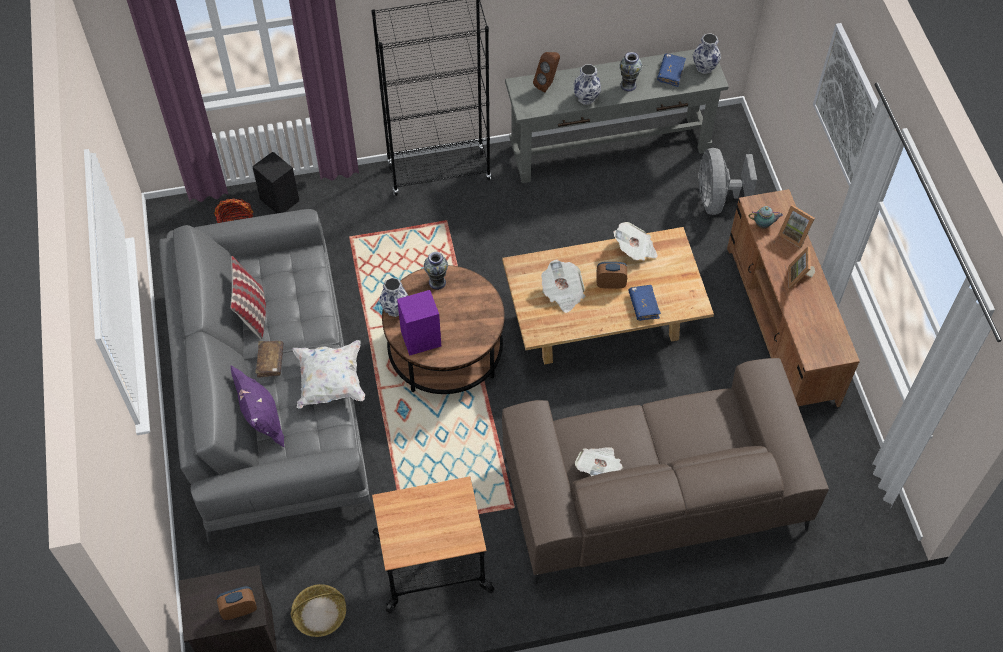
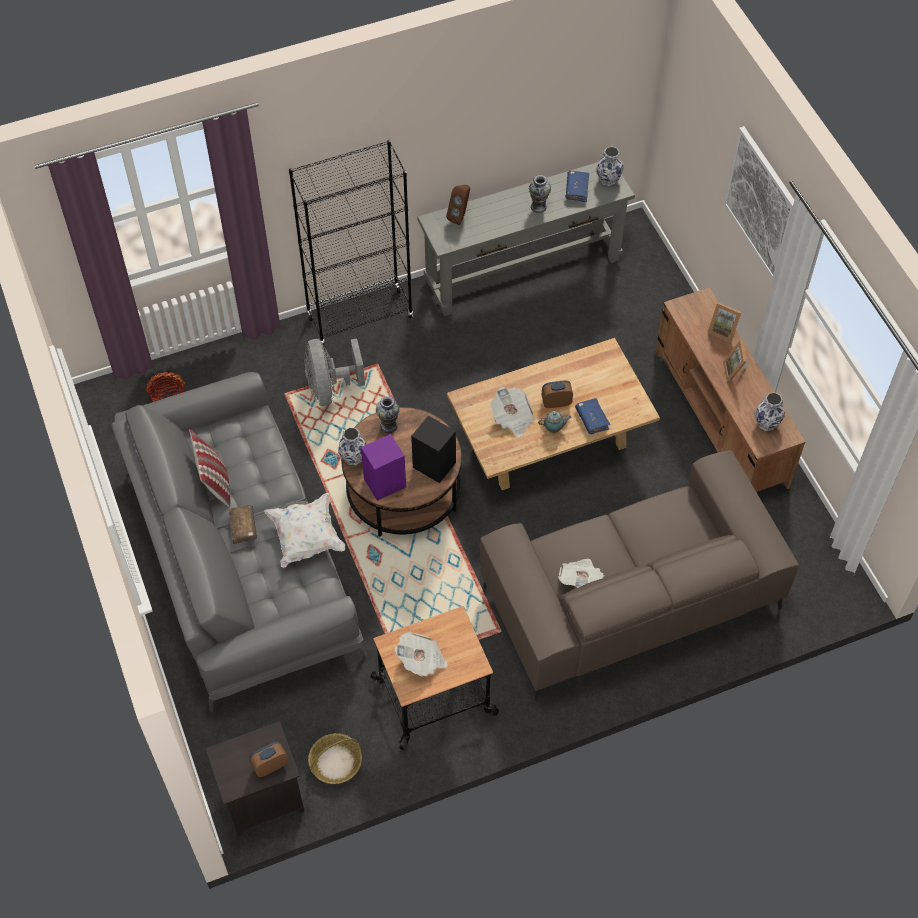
camera: 10 degrees left, 0 degrees up
(263, 423) = (249, 587): purple pillow -> none
(280, 200) = (207, 367): black speaker -> black speaker (435, 465)
(585, 98) = (500, 225): vase -> vase (766, 423)
(635, 250) = (573, 366): newspaper -> newspaper (422, 660)
(717, 199) = (636, 305): grey fan -> grey fan (330, 388)
(763, 225) = (692, 325): teapot -> teapot (554, 429)

